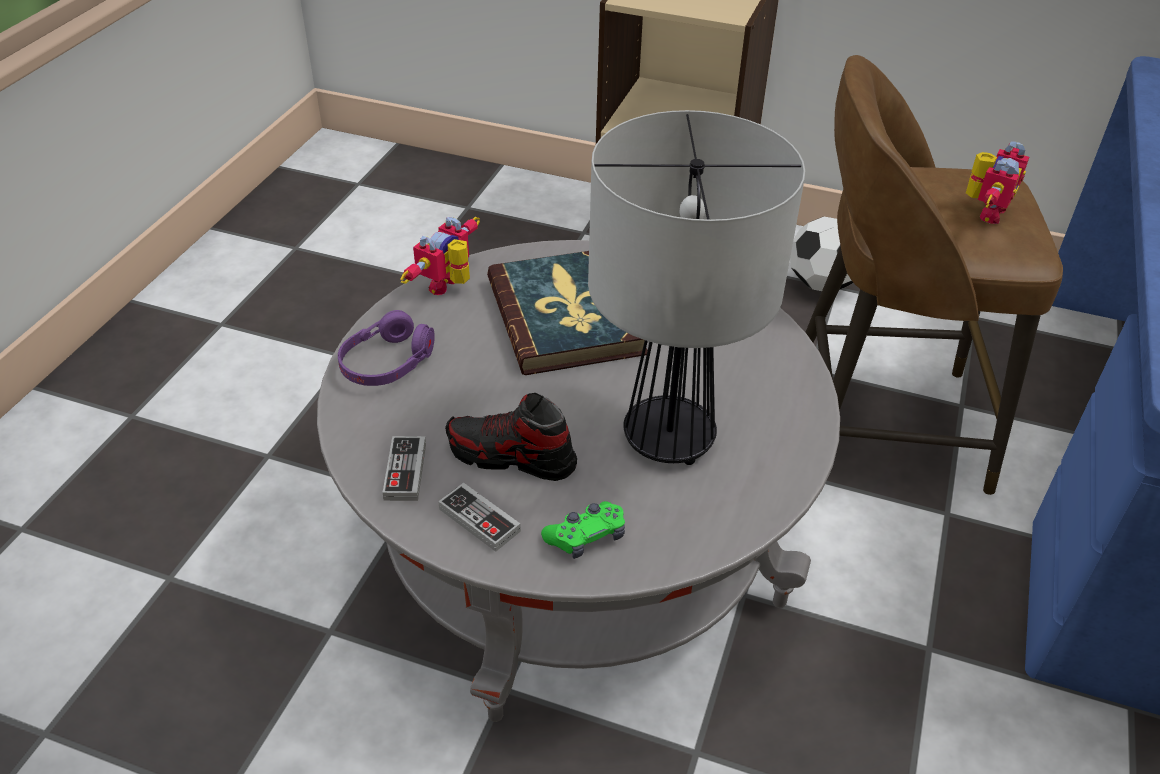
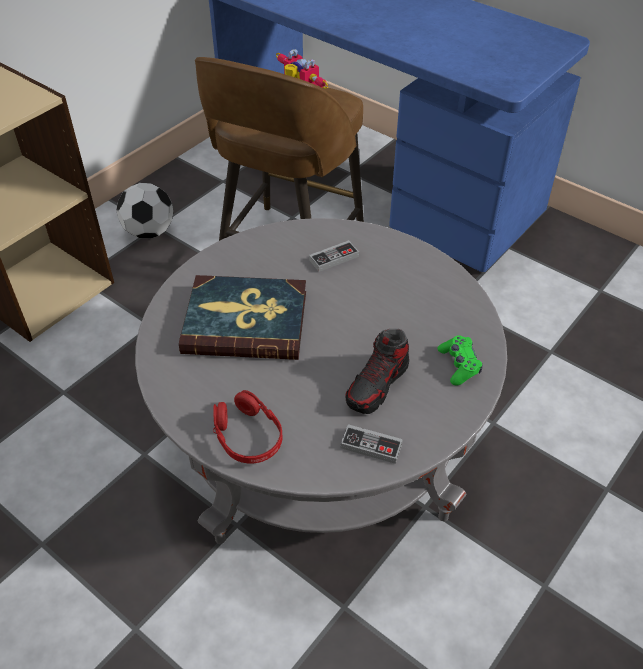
camera: 70 degrees left, 5 degrees up
(387, 363) = (247, 436): purple headphones -> red headphones
(450, 287) = (172, 379): toy robot -> none
(479, 520) = (430, 414): game controller -> game controller (334, 258)
(670, 439) = (389, 305): table lamp -> none

